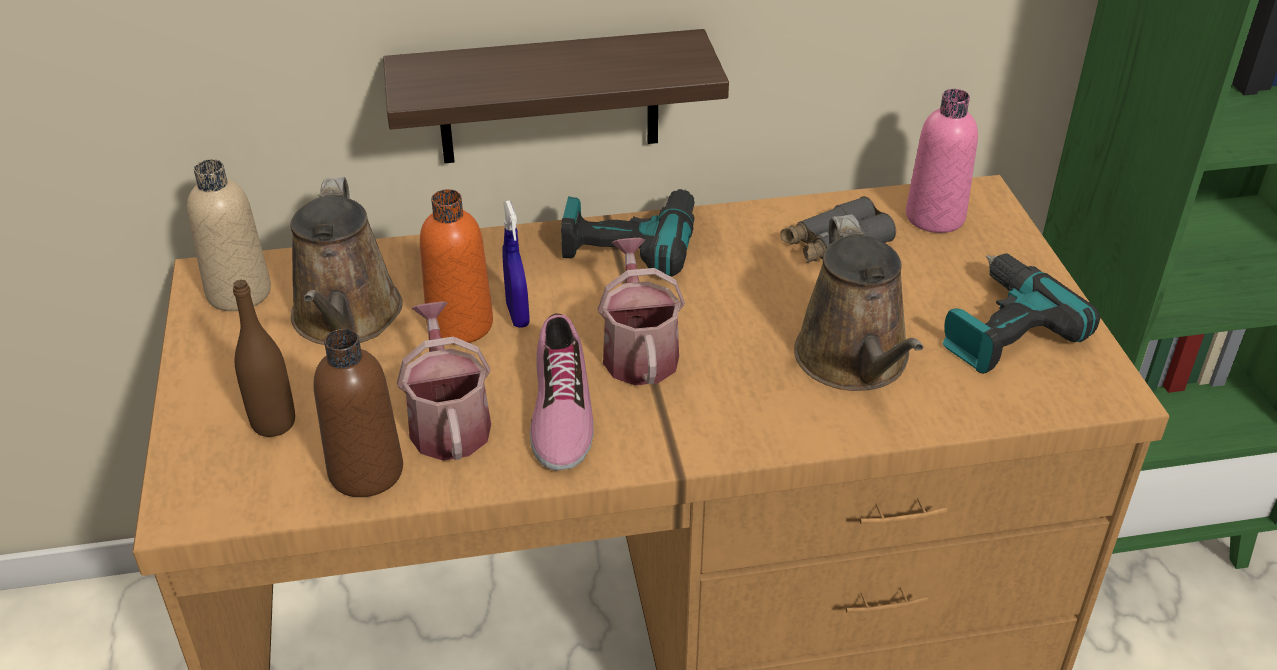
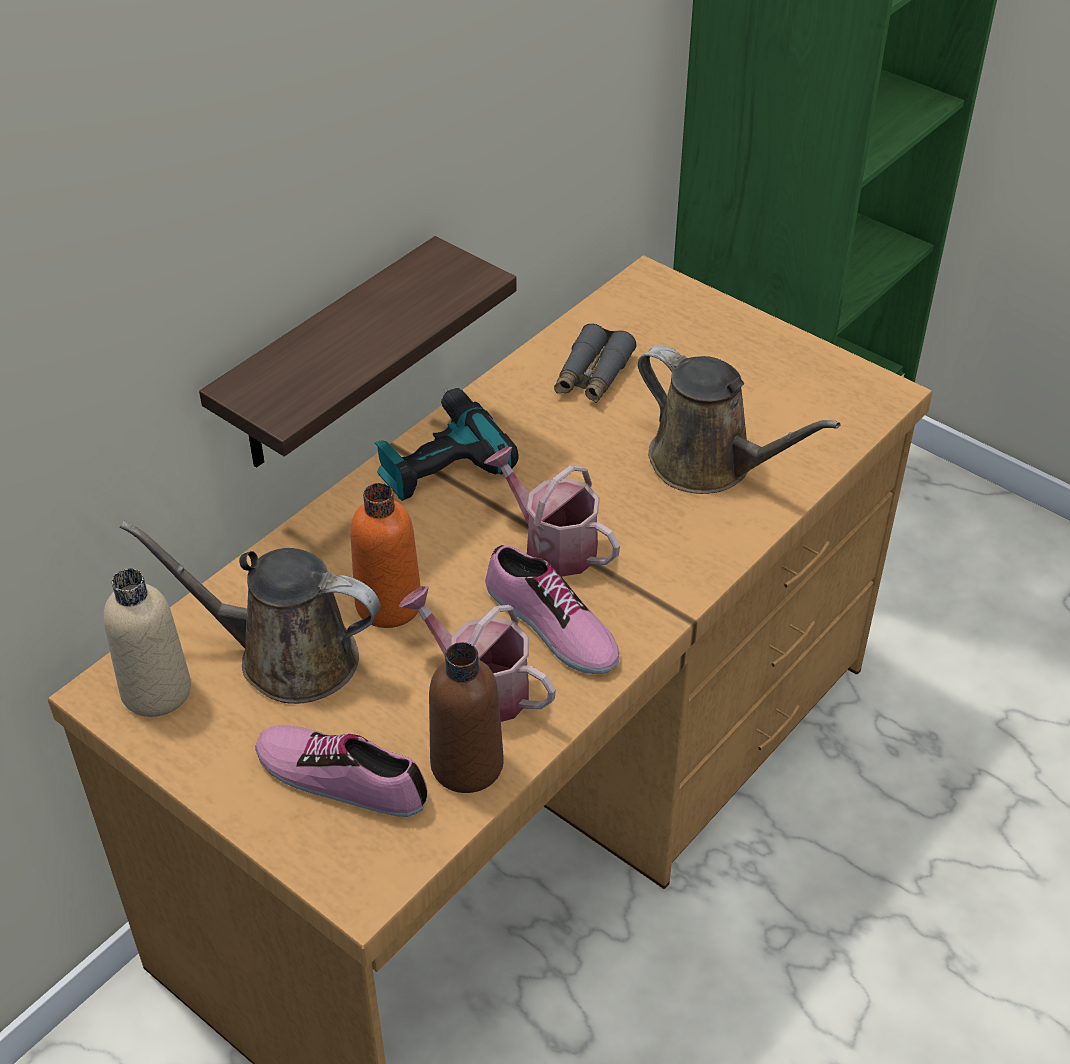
camera: 40 degrees left, 5 degrees up
(273, 423) = (342, 777): brown bottle -> shoe
(346, 319) = (286, 656): brown watering can -> brown watering can turned 150 degrees clockwise
(517, 315) = (424, 569): blue spray bottle -> none
(935, 217) = (637, 315): pink bottle -> none
(1000, 328) = (773, 383): power drill -> none

